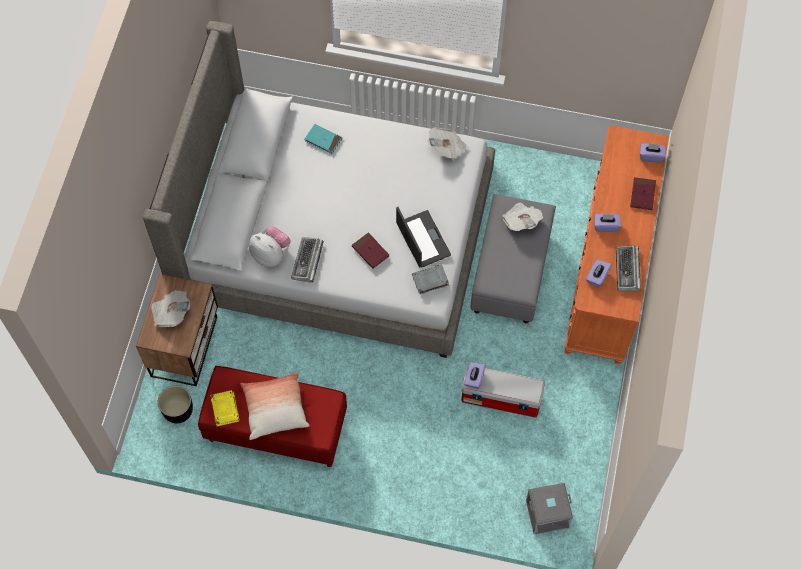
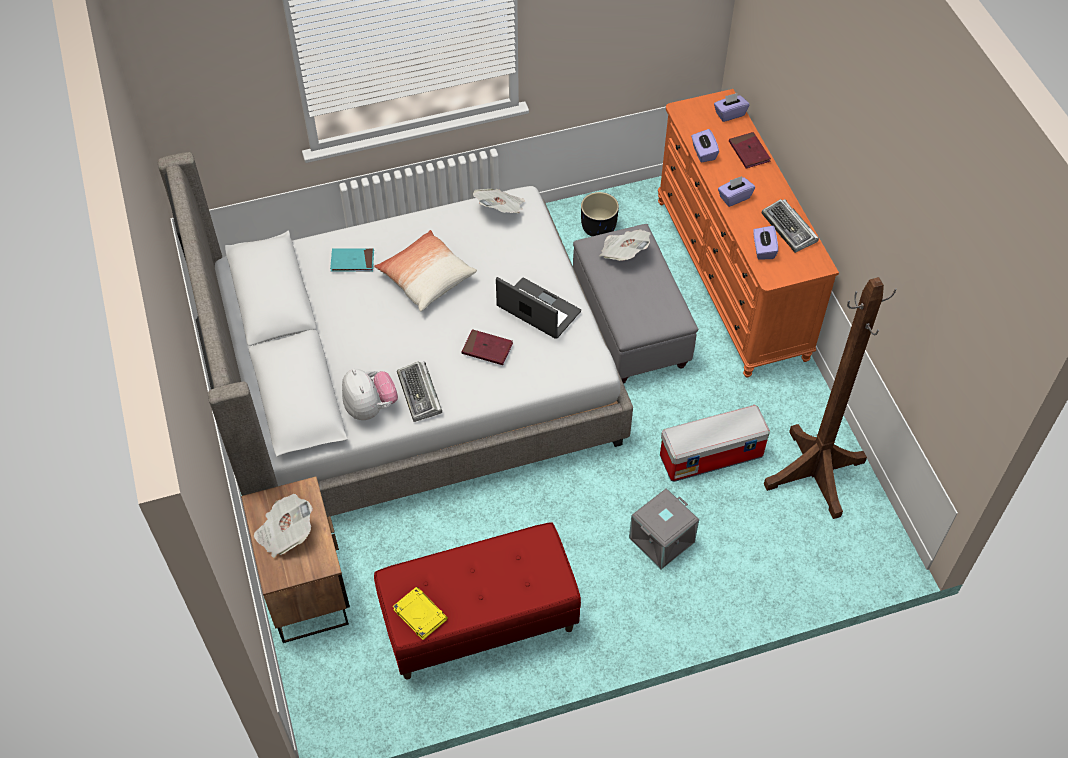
camera: 30 degrees left, 10 degrees down
(178, 411) = (344, 665): black planter -> black planter (599, 228)
(271, 254) = (370, 407): plush toy -> plush toy turned 60 degrees clockwise
(275, 409) = (482, 583): pillow -> pillow (426, 278)
(430, 280) = (576, 347): grey book -> none
(474, 378) = (680, 440): purple tissue box -> purple tissue box (703, 153)
(547, 514) = (847, 552): grey storage box -> grey storage box (662, 541)
(564, 448) = (814, 473): none -> brown clothes rack

